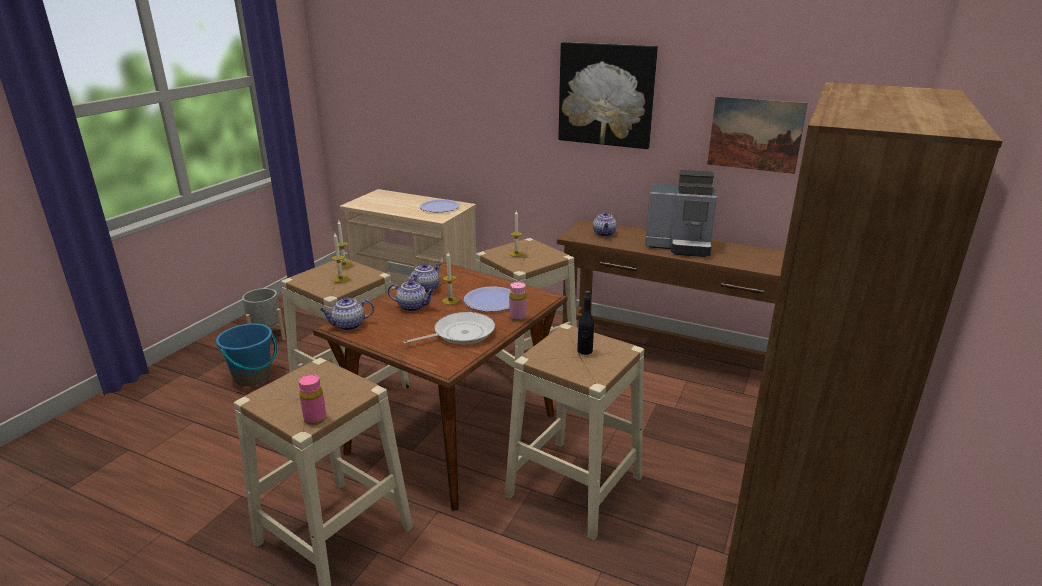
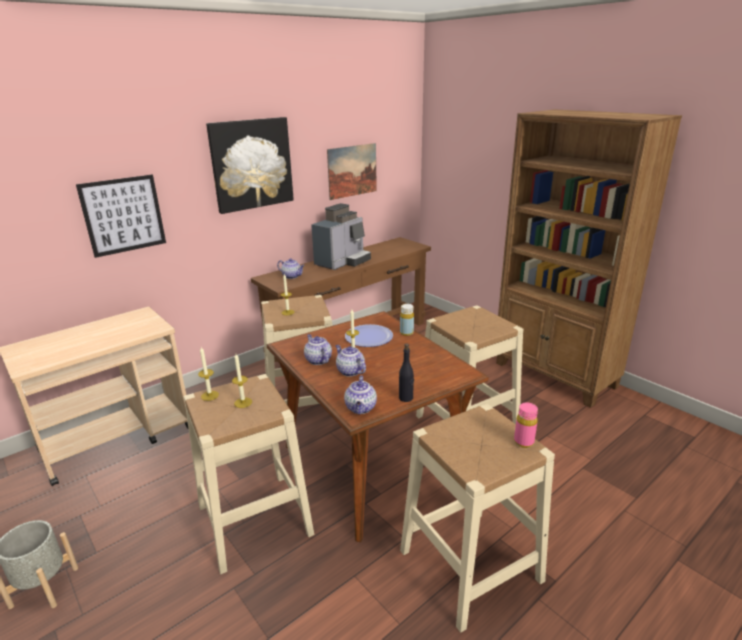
camera: 65 degrees left, 0 degrees up
(253, 377) = (140, 612): blue bucket -> none
(413, 307) = (350, 371): teapot -> teapot turned 75 degrees counterclockwise
(440, 207) = (127, 323): plate -> none
(460, 333) = (416, 358): frying pan -> none
(476, 116) = (123, 215): none -> picture
(517, 318) = (406, 333): pink bottle -> yellow bottle
(584, 351) = (469, 322): black bottle -> black bottle (406, 398)

